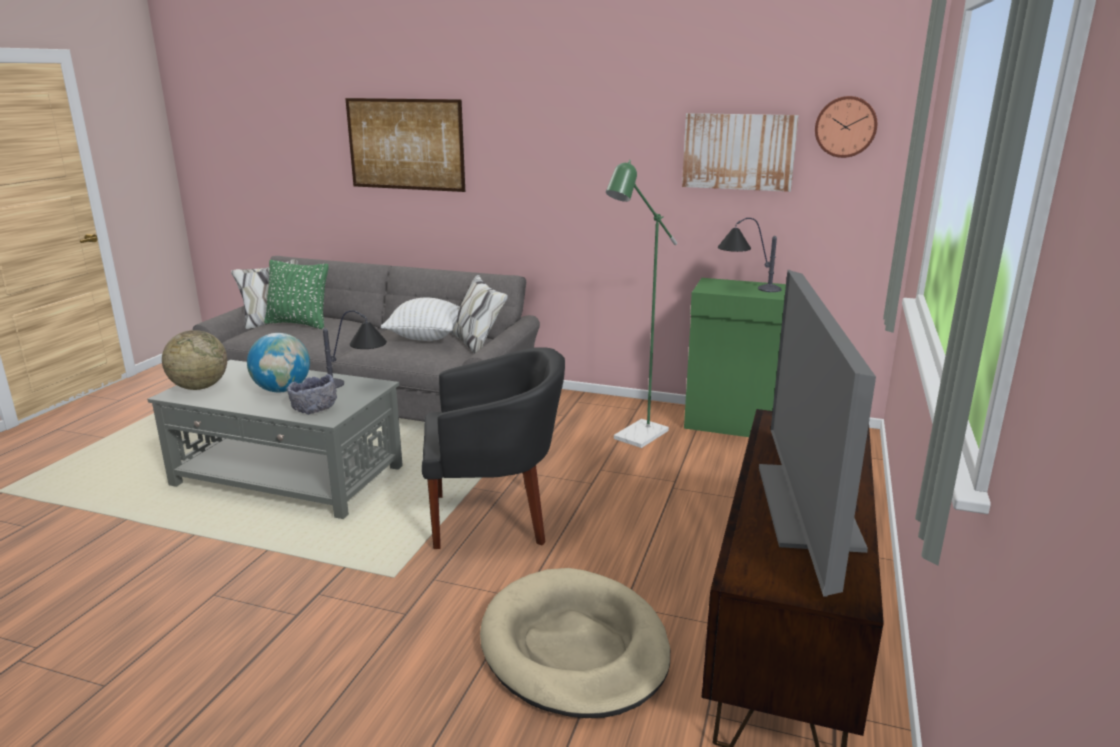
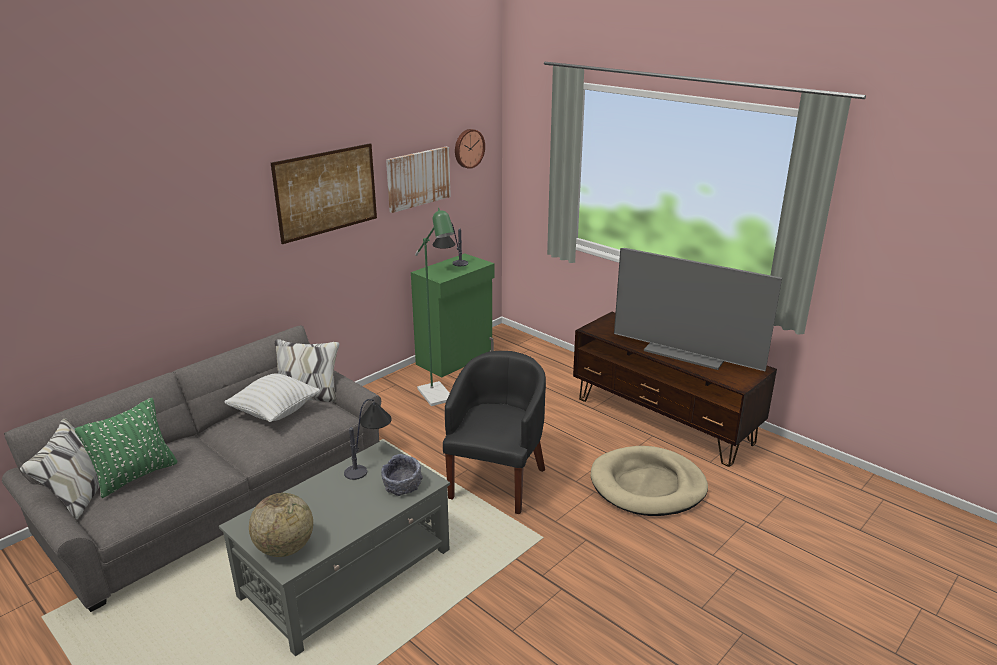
camera: 65 degrees left, 5 degrees up
(282, 390) = (343, 499): globe -> none
(405, 144) = (151, 246): picture -> picture (327, 192)

